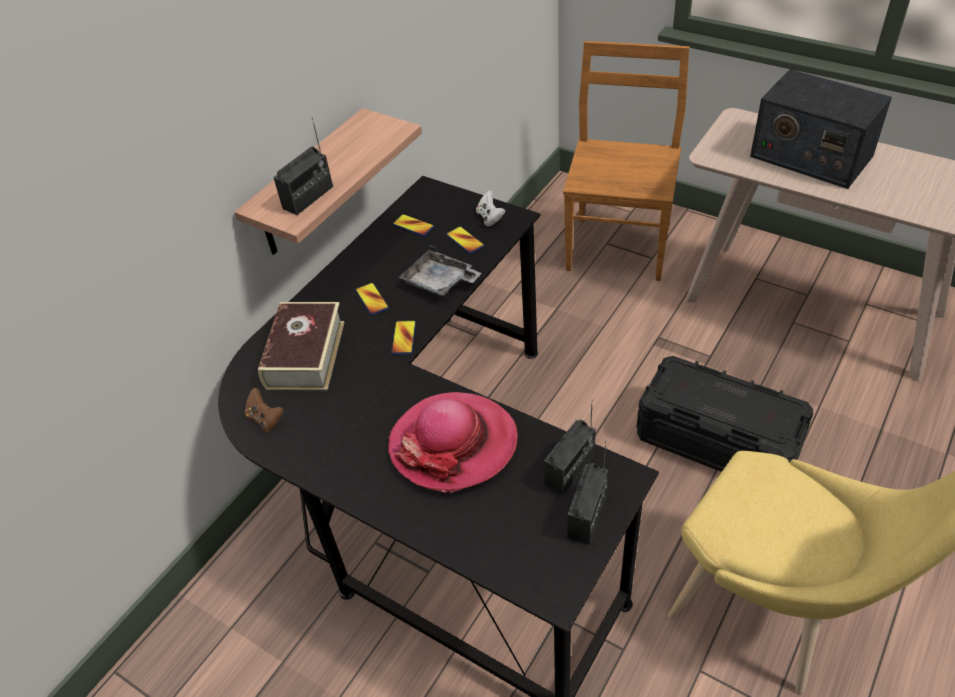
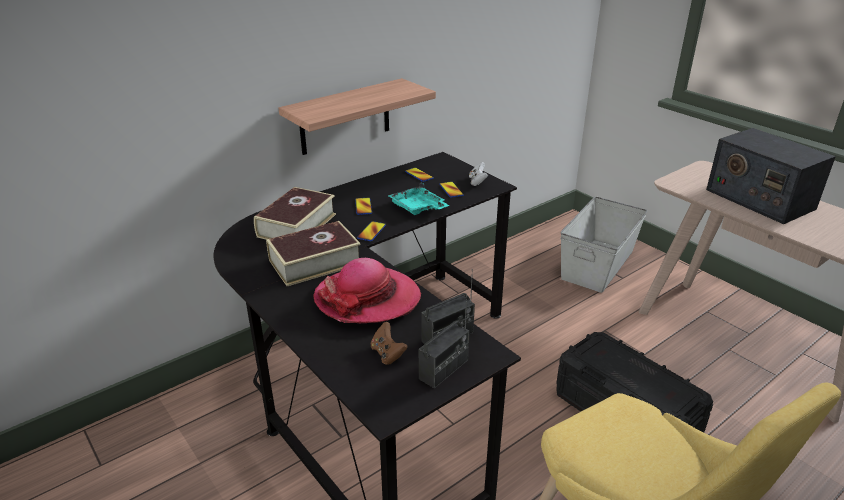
camera: 15 degrees right, 15 degrees down
(265, 419) = (245, 252): brown game controller -> brown game controller (387, 354)
(308, 198) = (331, 109): radio -> none
(361, 407) = (315, 262): none -> book
(440, 282) = (418, 208): grey tray -> turquoise tray
(619, 246) = (598, 264): brown chair -> grey storage box

